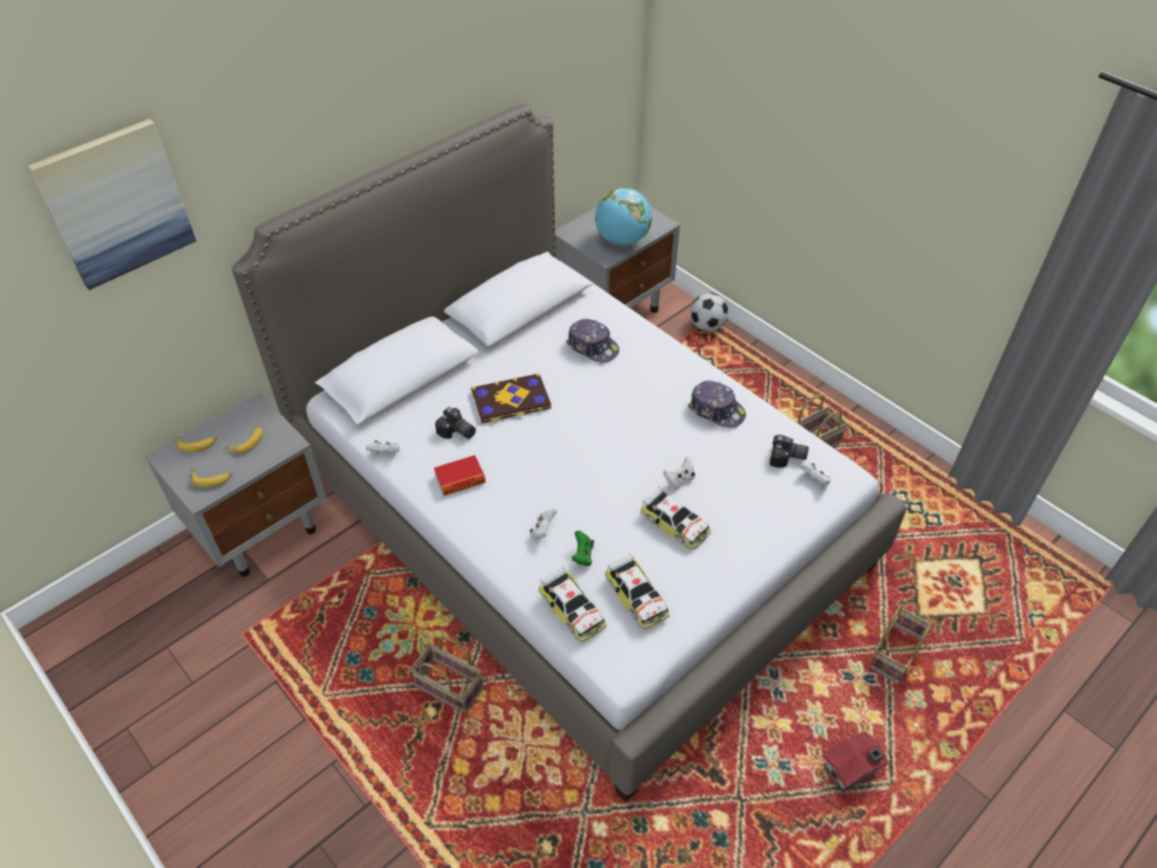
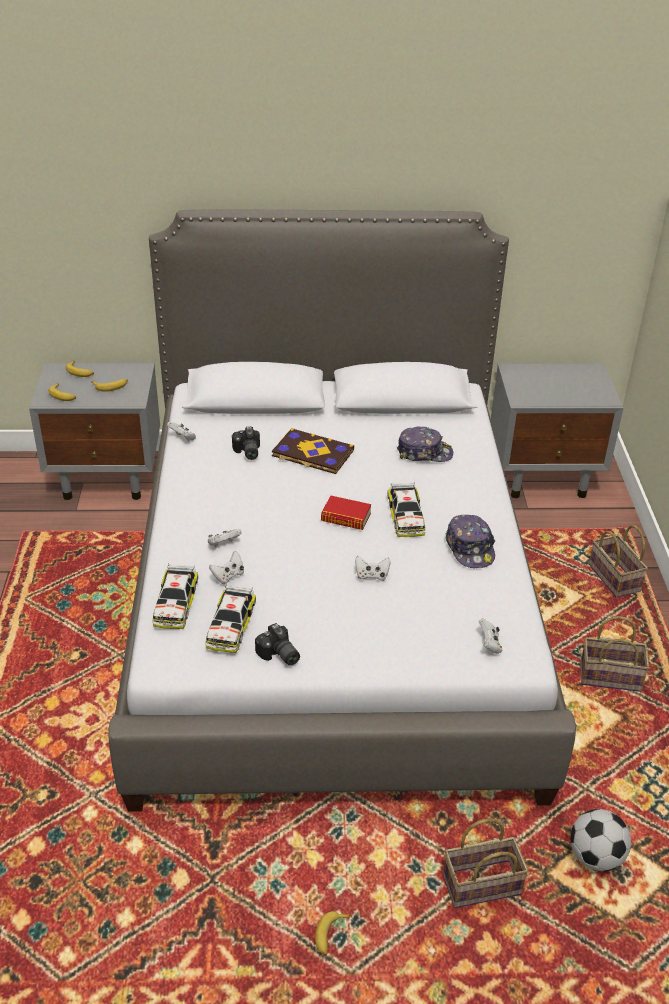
camera: 40 degrees right, 10 degrees down
(116, 204) = (77, 143): picture -> none
(447, 688) = (103, 649): basket -> basket (612, 577)
(460, 479) = (210, 481): book -> book (346, 517)
(583, 555) = (228, 576): green game controller -> white game controller
(593, 346) = (424, 452): cap -> cap turned 75 degrees counterclockwise
(622, 240) = (552, 395): globe -> none
(675, 523) = (327, 600): toy car -> toy car (406, 516)
(707, 326) = (618, 532): football -> football (596, 857)
(787, 458) = (486, 615): camera -> camera (278, 655)
(852, 769) = (330, 935): toy house -> banana

